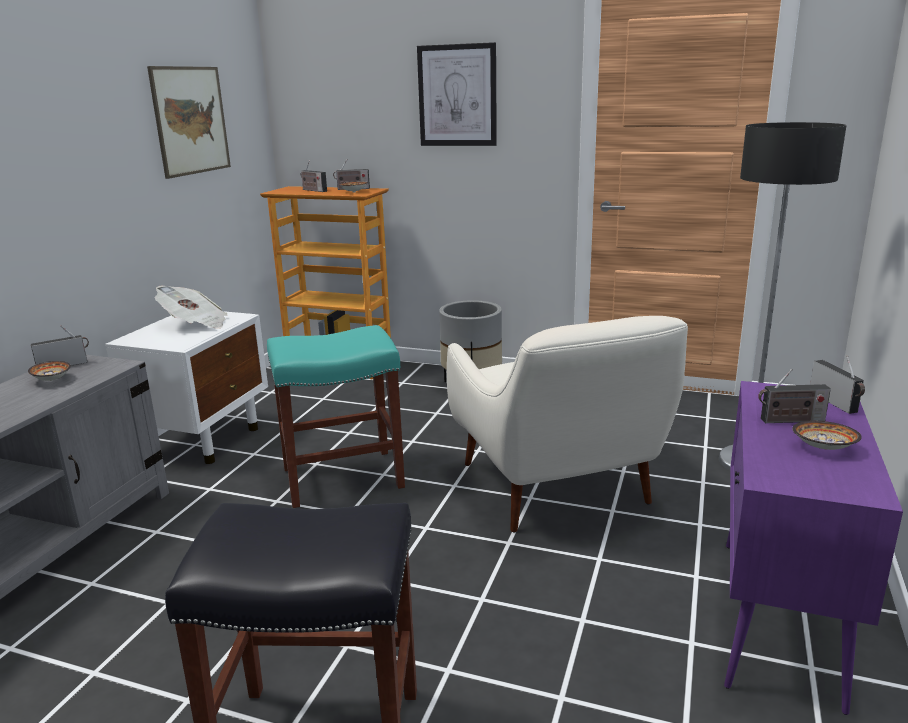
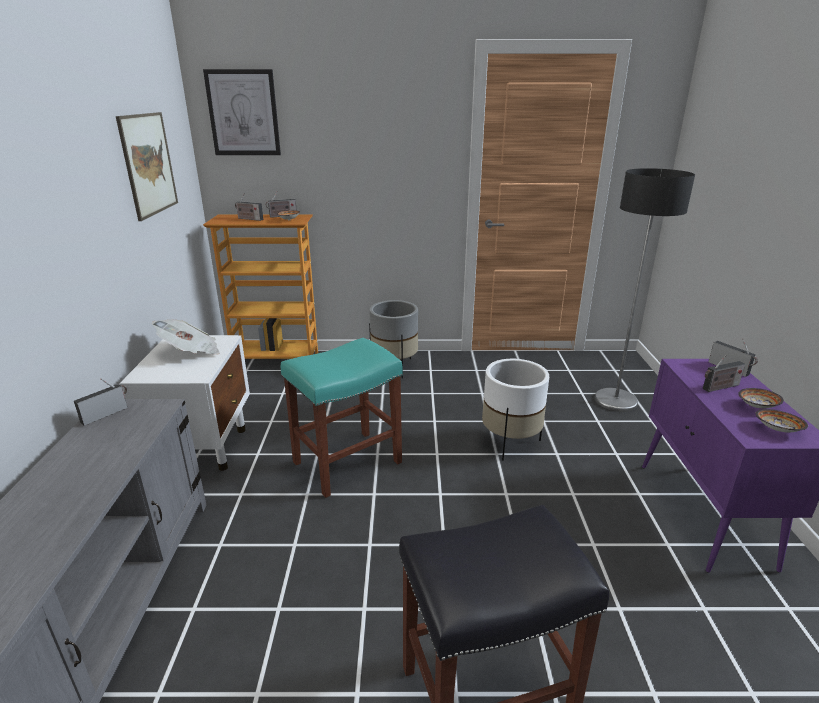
camera: 20 degrees left, 5 degrees up
(51, 380) = (109, 433): bowl -> bowl (778, 430)
(457, 96) = (370, 138): picture -> picture (243, 113)
(557, 488) = (510, 442): white armchair -> white planter

